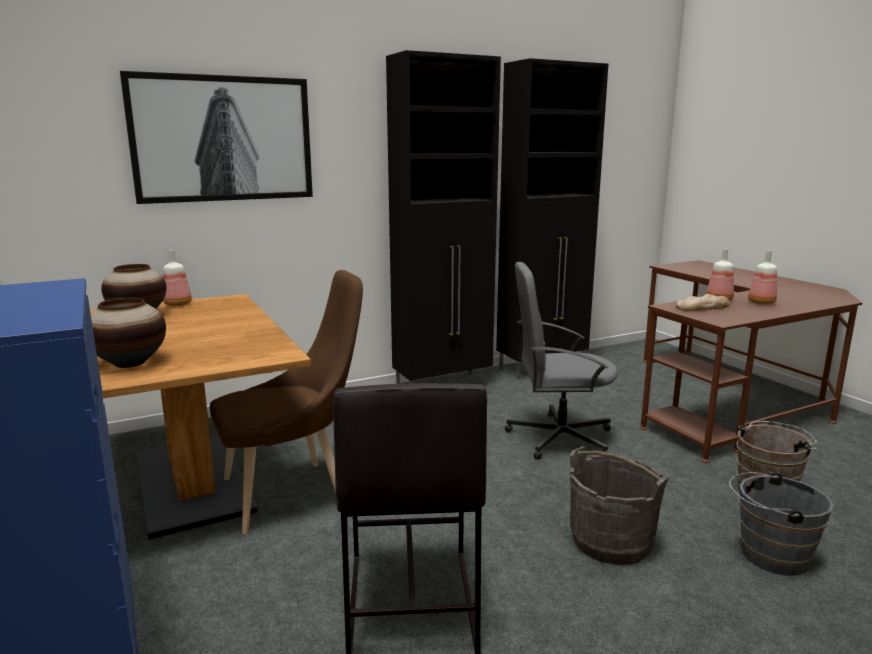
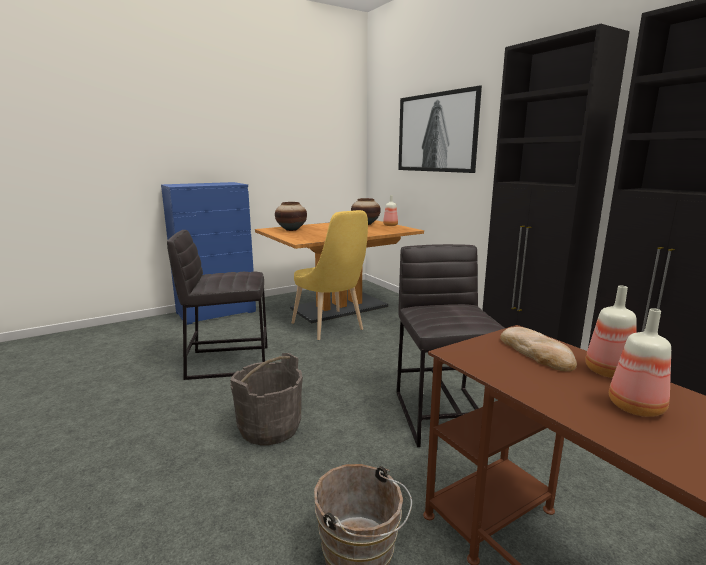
camera: 85 degrees right, 0 degrees up
(293, 493) = (330, 328): brown chair -> yellow chair
(558, 437) = (443, 414): grey office chair -> grey stool
(768, 555) = (233, 517): grey bucket -> none

